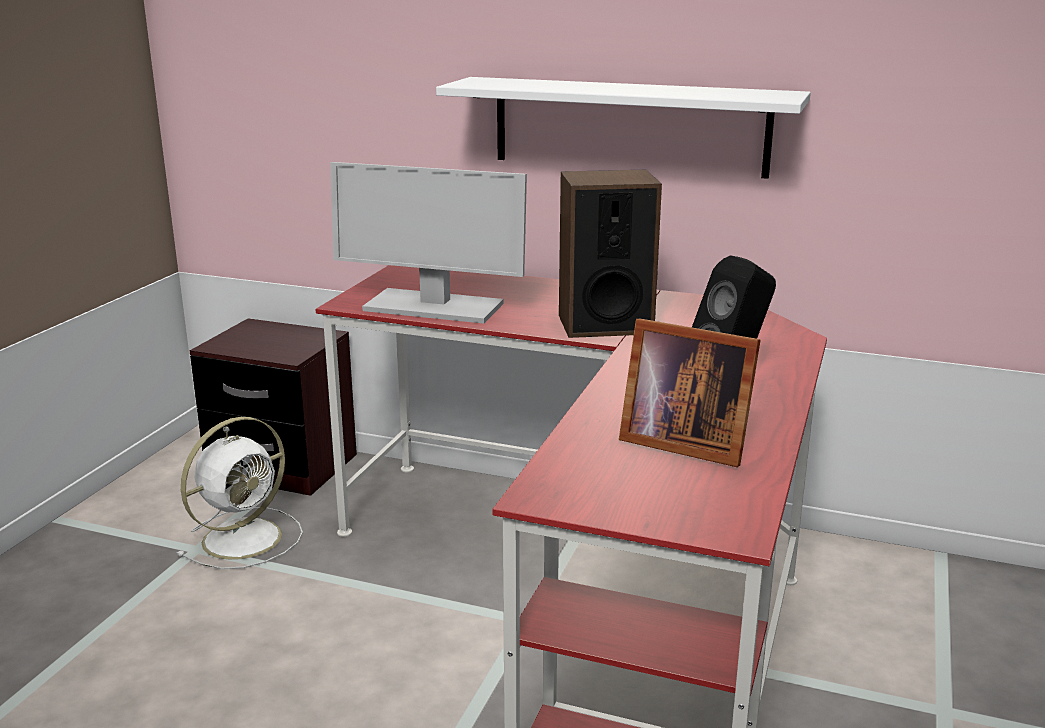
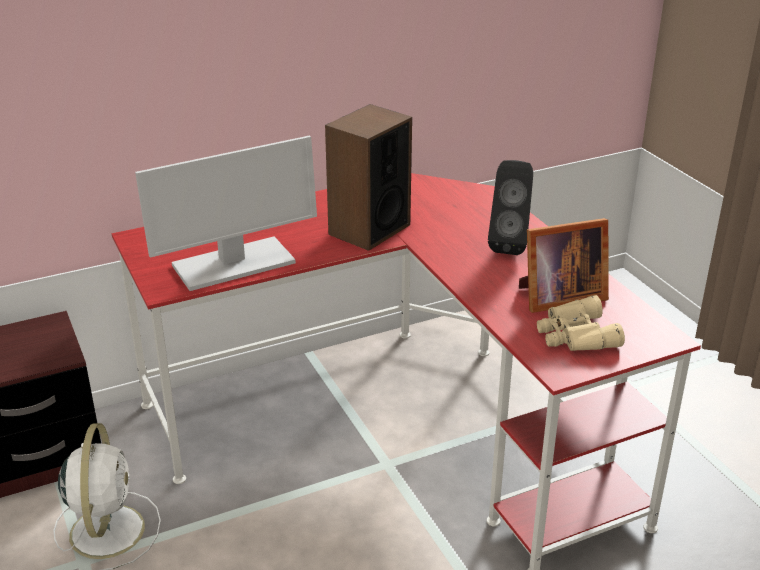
camera: 45 degrees left, 10 degrees up
(626, 478) = (575, 335): none -> beige binoculars
(629, 126) = (308, 65): white shelf -> none

